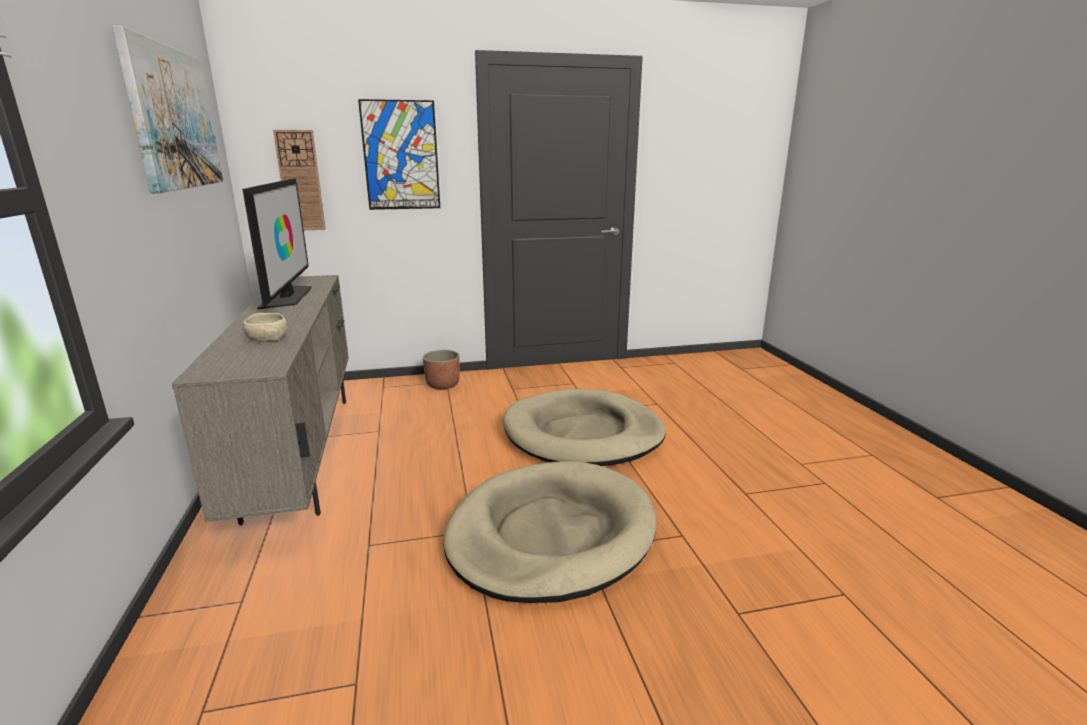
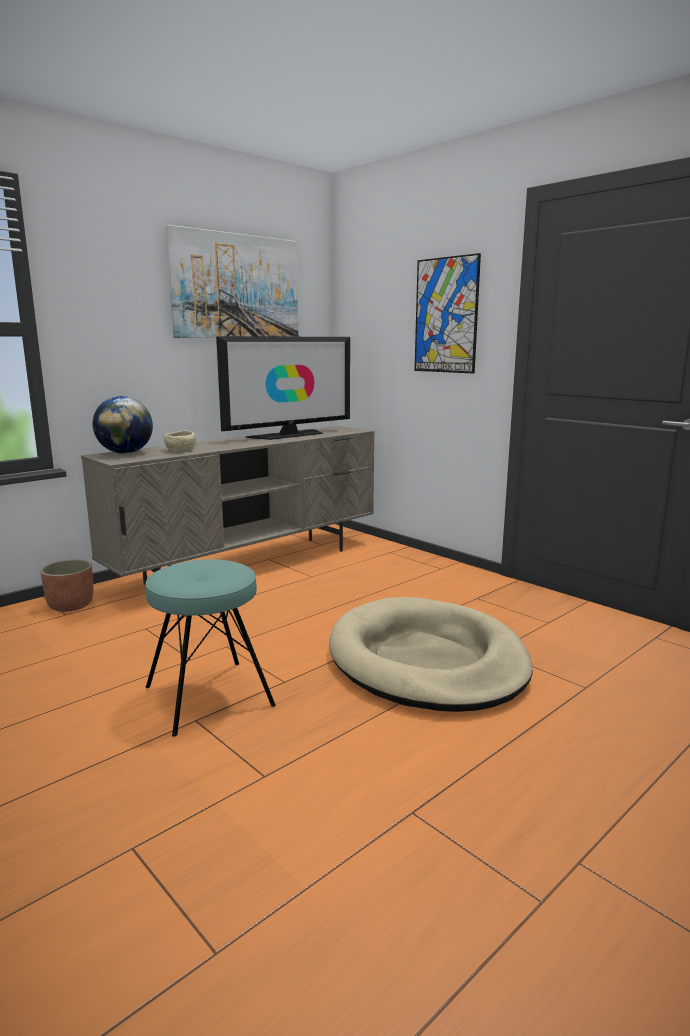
camera: 60 degrees right, 5 degrees down
(222, 361) = (125, 453): none -> globe
(300, 181) = (371, 341): wall clock -> none
(443, 385) = (431, 569): planter -> planter (71, 606)
(551, 535) = (209, 696): beige dog bed -> turquoise stool

